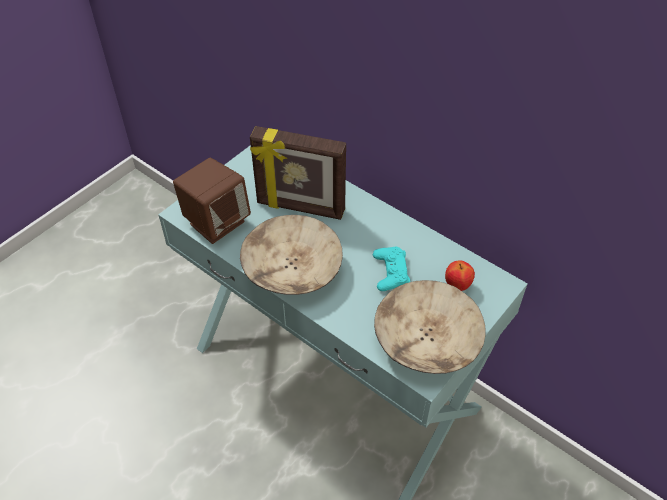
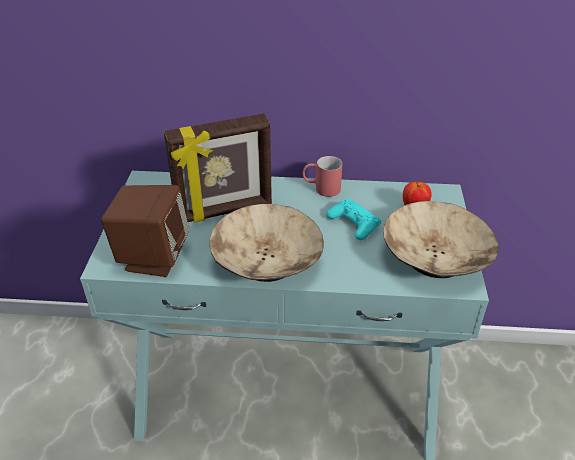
camera: 35 degrees left, 10 degrees down
(396, 225) = (321, 189): none -> red mug

